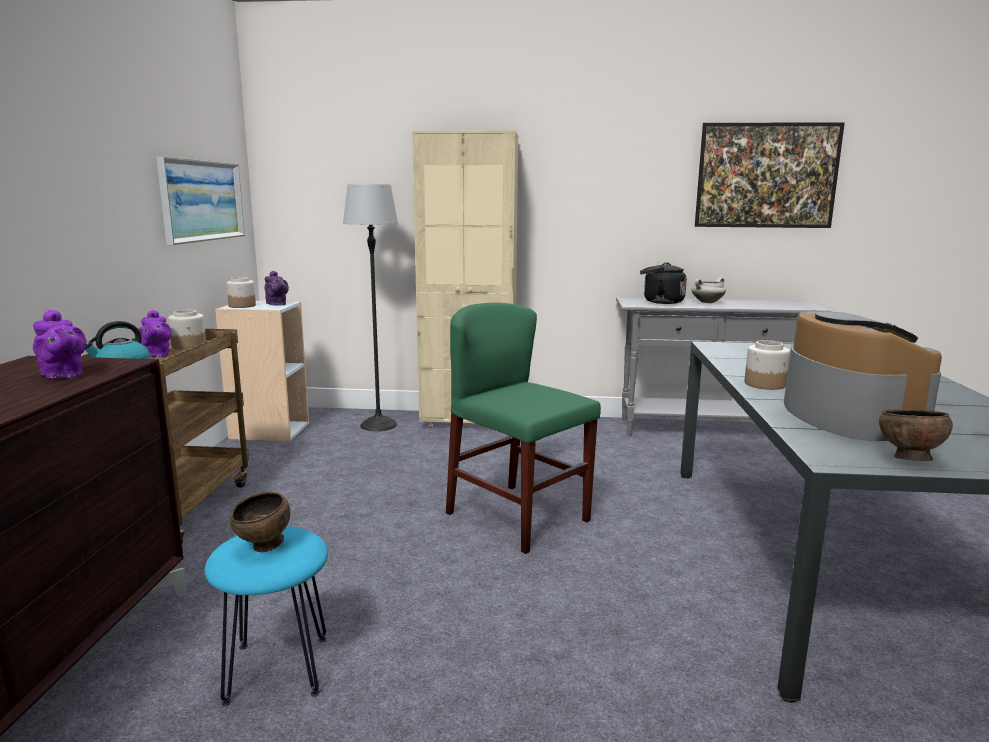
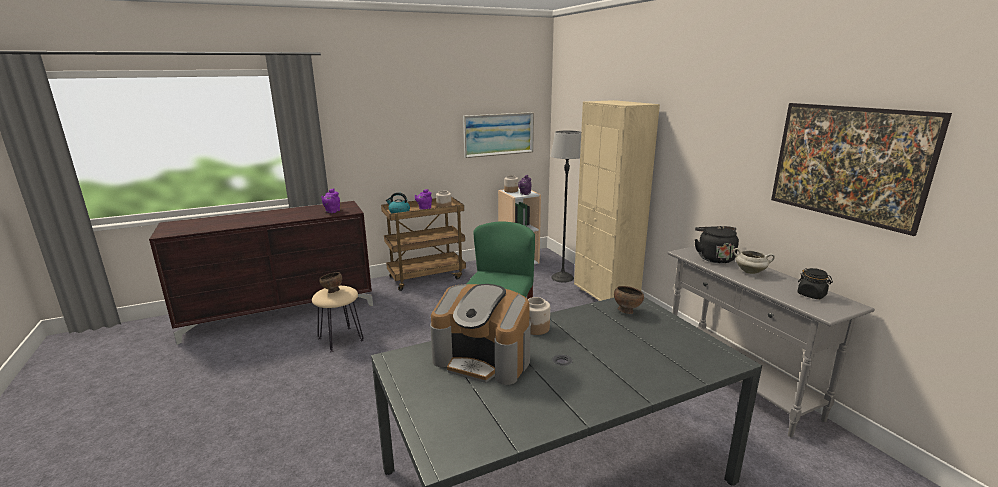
camera: 60 degrees right, 5 degrees up
(277, 669) = (340, 339): turquoise stool -> beige stool
(773, 303) = (811, 295): none -> black jar
(847, 416) = (483, 359): coffee machine -> coffee machine turned 60 degrees clockwise
(908, 459) = (409, 380): brown bowl -> brown bowl (626, 311)

